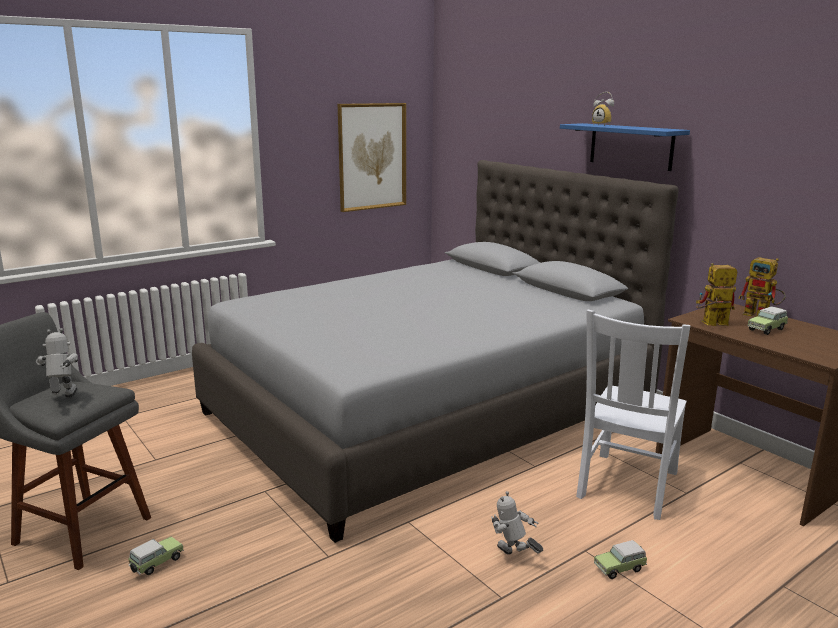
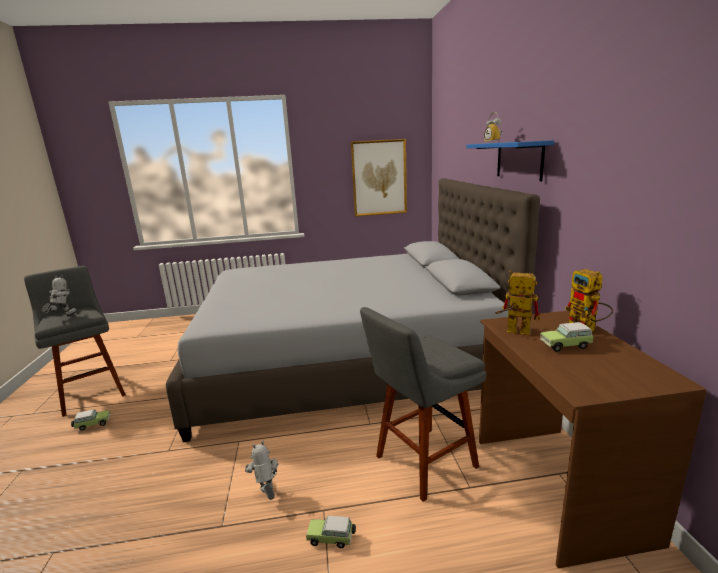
camera: 30 degrees right, 0 degrees up
(626, 486) = (422, 463): white chair -> grey stool

